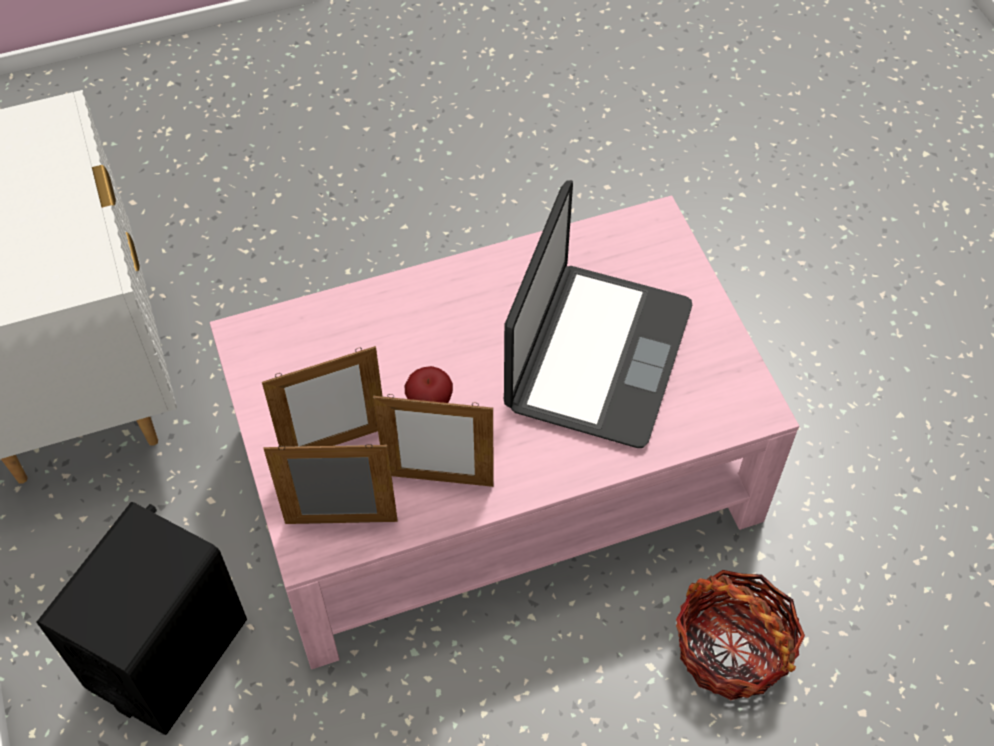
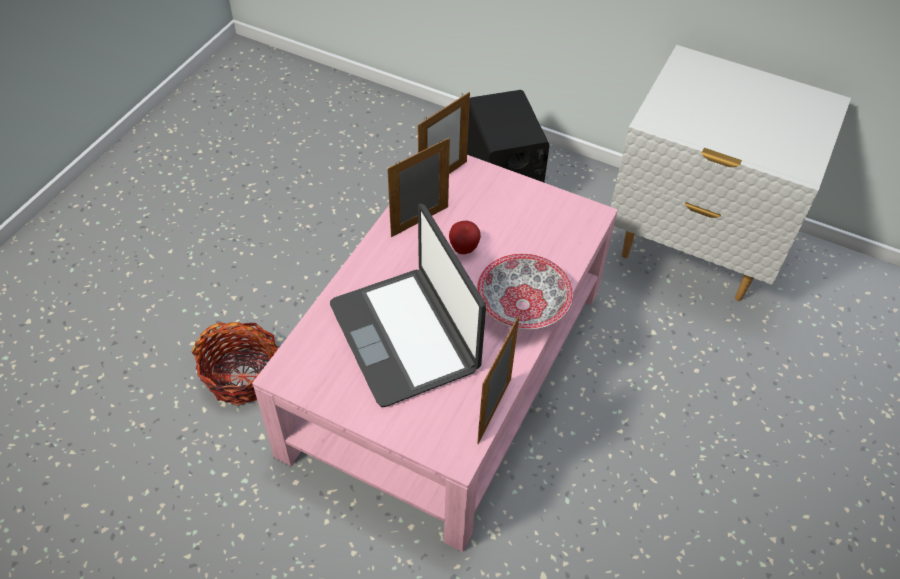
camera: 135 degrees right, 5 degrees down
(335, 444) = (486, 202): picture frame -> picture frame (494, 411)
(446, 298) = (522, 306): none -> bowl

